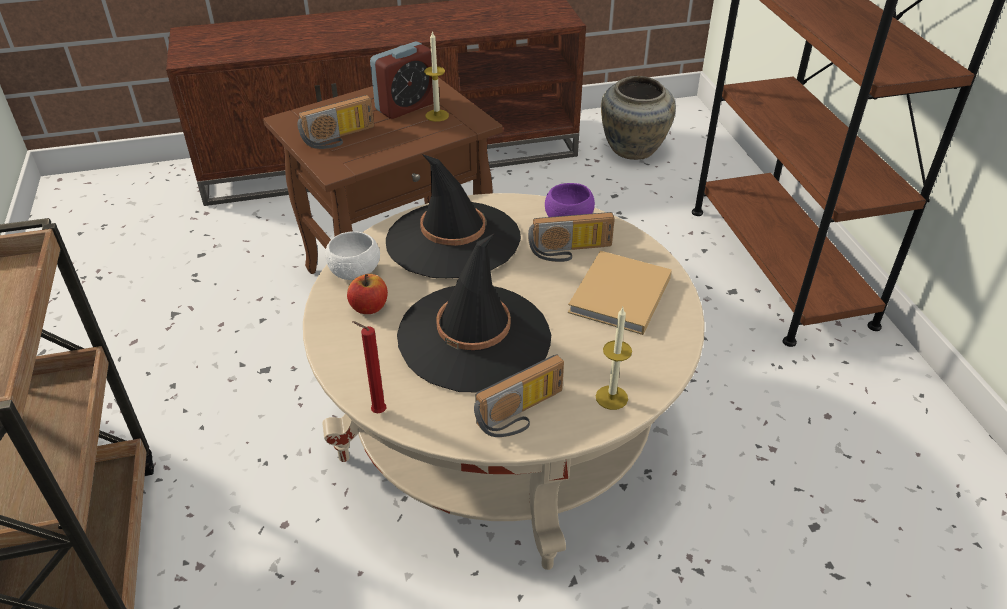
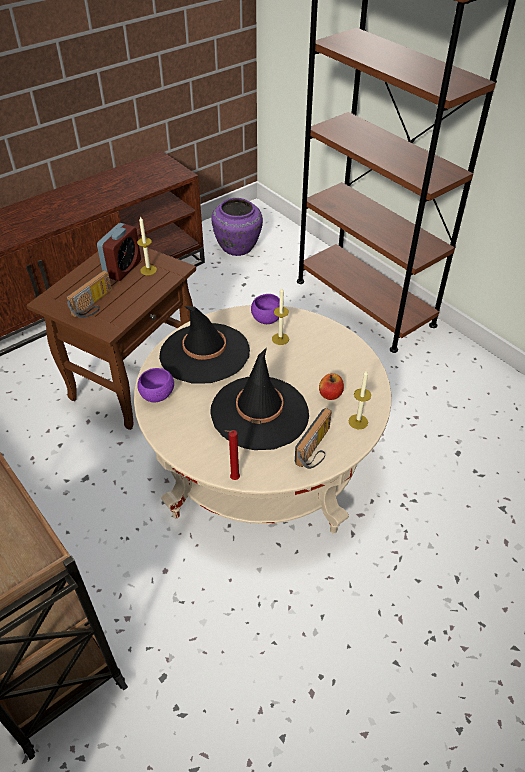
camera: 25 degrees left, 5 degrees up
(355, 272) = (157, 395): white bowl -> purple bowl
(369, 307) = (183, 415): apple -> apple (330, 394)
(570, 252) = (280, 339): radio -> candle
(619, 297) = (325, 359): beige book -> none
(632, 150) = (237, 248): beige vase -> purple vase

